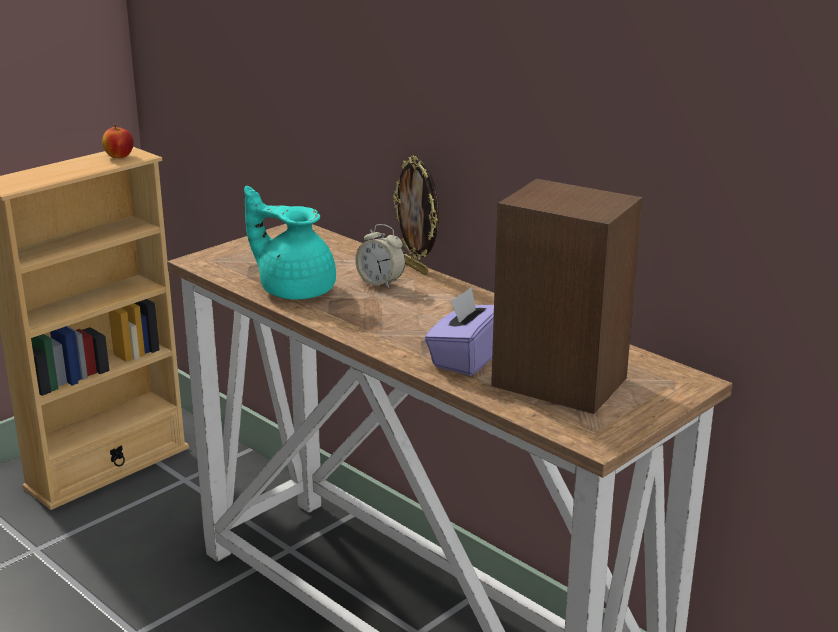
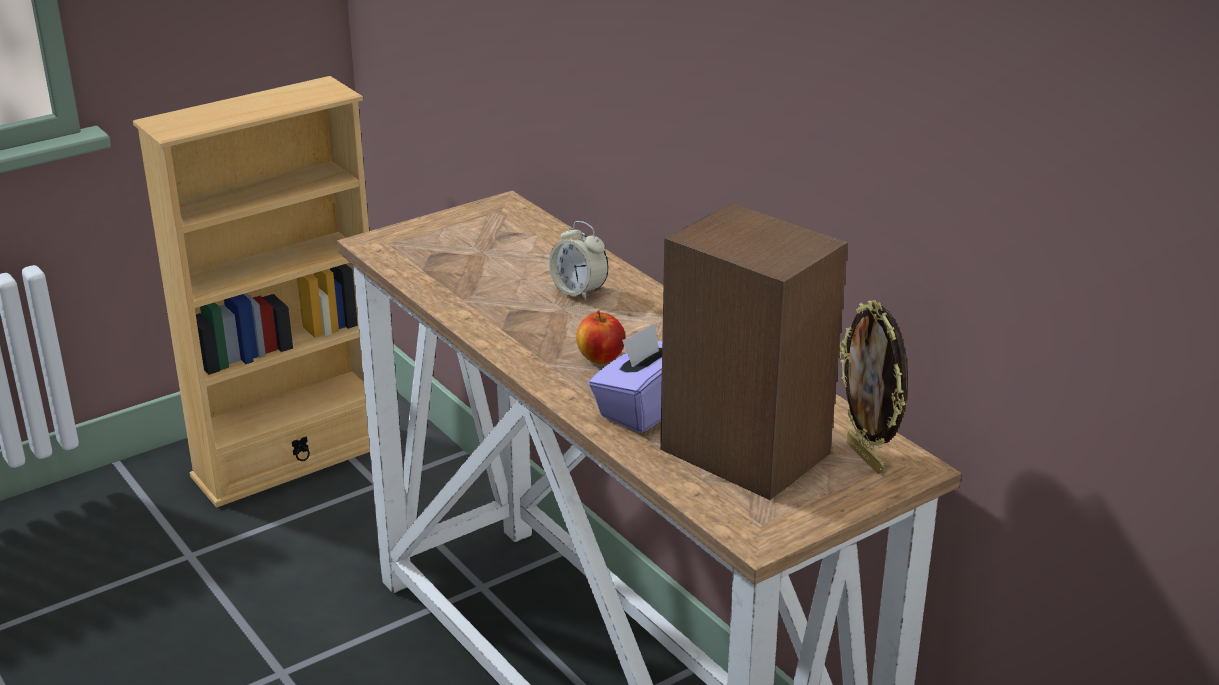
camera: 10 degrees right, 5 degrees up
(119, 156) = (311, 92): apple -> apple (600, 358)
(295, 289) = (473, 293): turquoise teapot -> none
(417, 268) = (630, 273): picture frame -> picture frame (866, 457)

